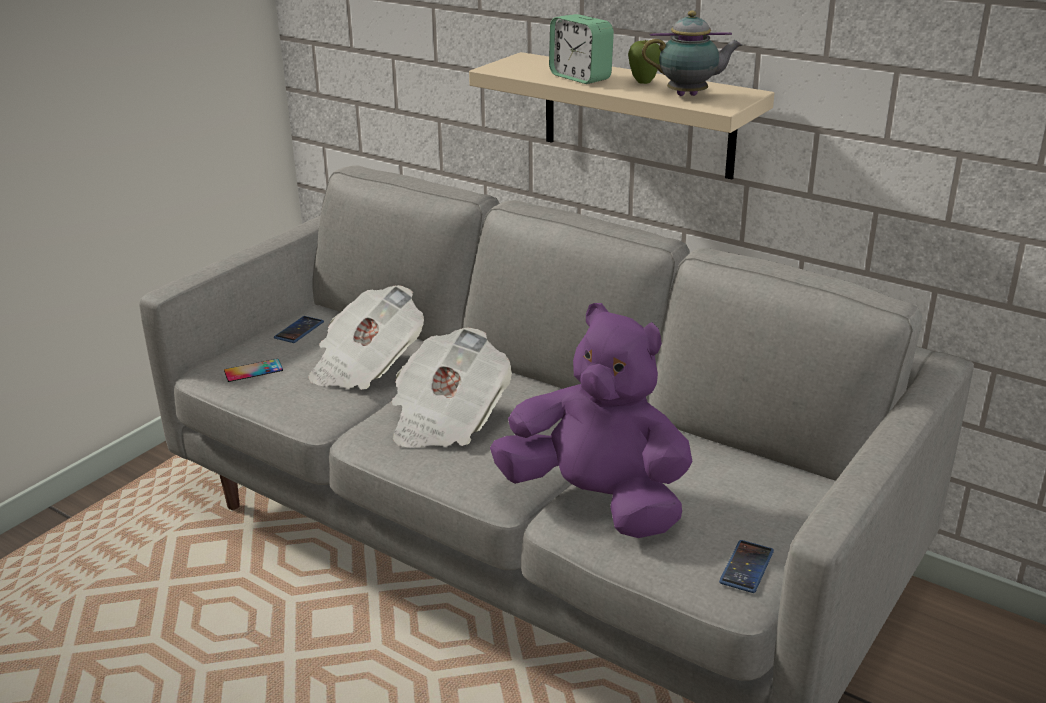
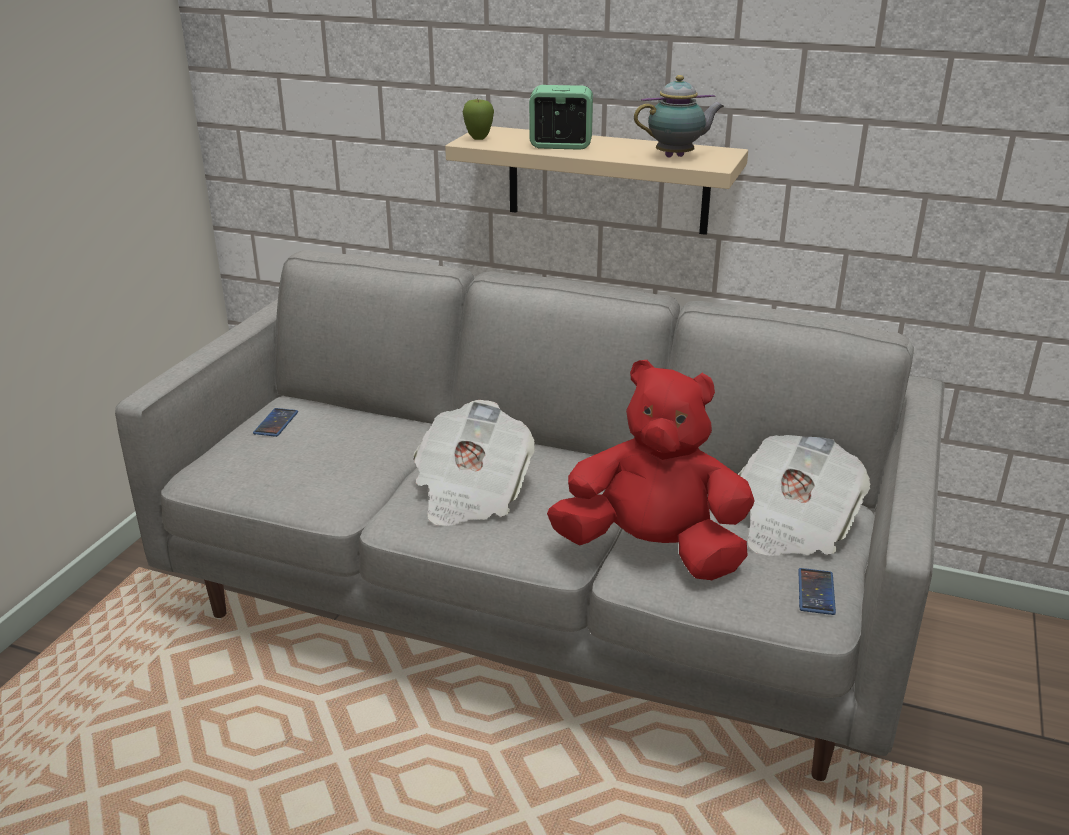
camera: 15 degrees left, 0 degrees up
(253, 371) = (247, 469): phone -> none
(366, 366) = (364, 451): newspaper -> newspaper (793, 524)
(580, 77) = (560, 146): alarm clock -> alarm clock turned 150 degrees clockwise
(597, 501) = (652, 551): purple plush toy -> red plush toy
(644, 83) = (625, 148): apple -> apple (479, 139)

